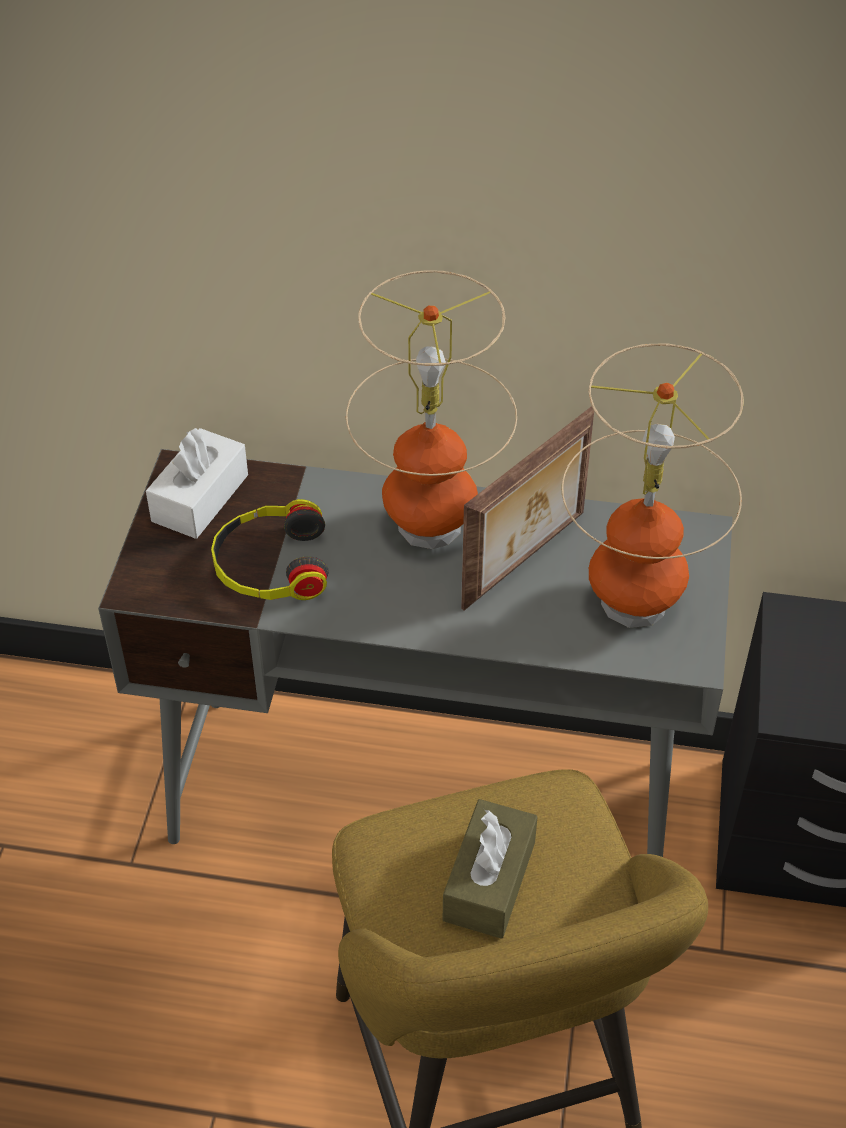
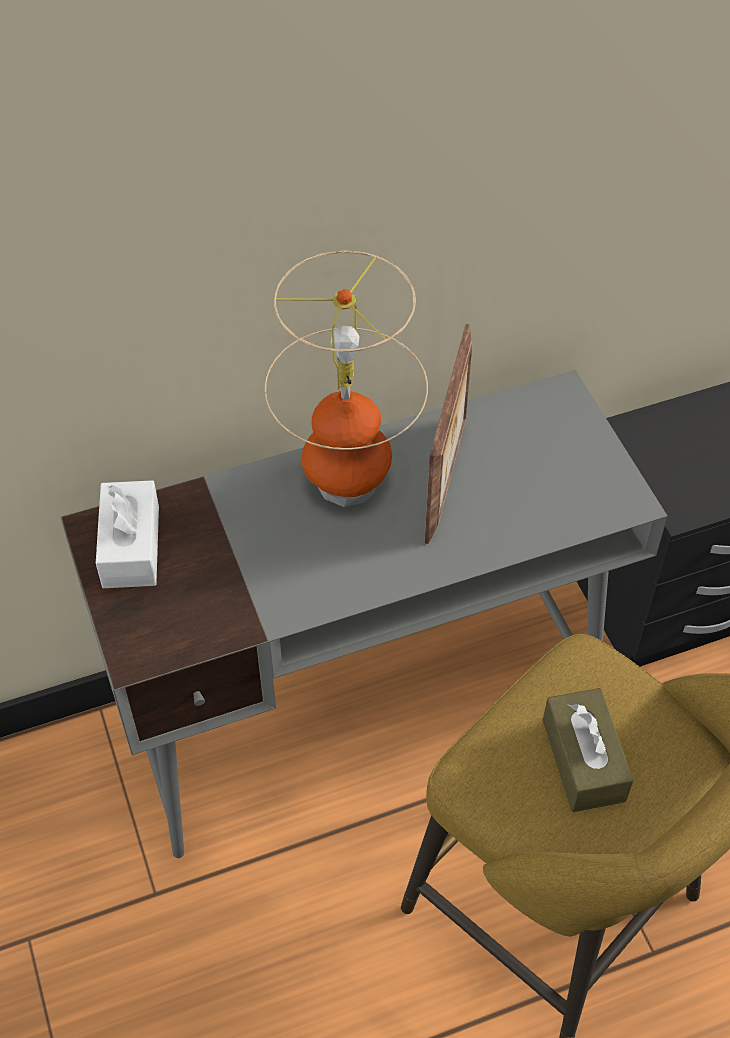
camera: 30 degrees left, 5 degrees up
(271, 565) = (239, 579): headphones -> none
(634, 603) = (554, 475): table lamp -> none

